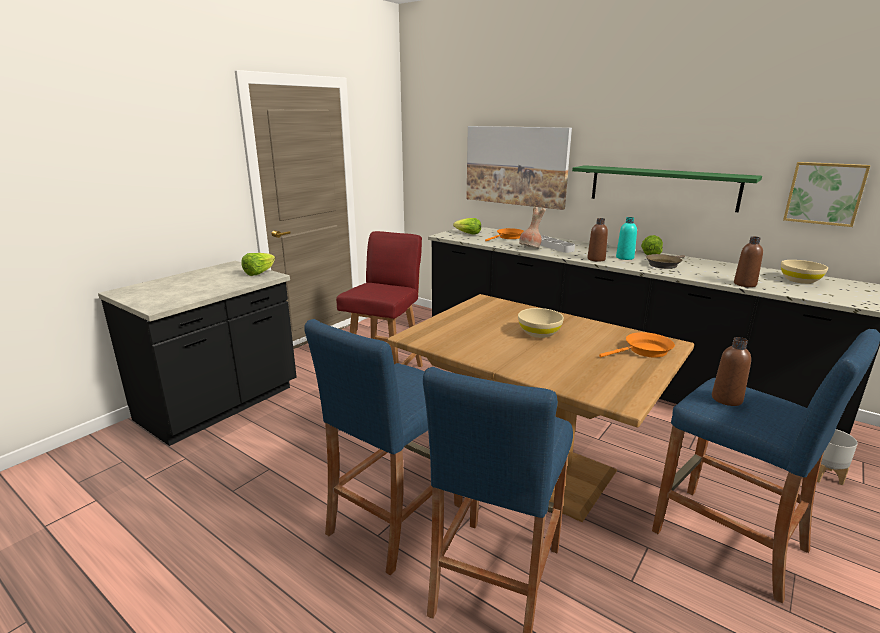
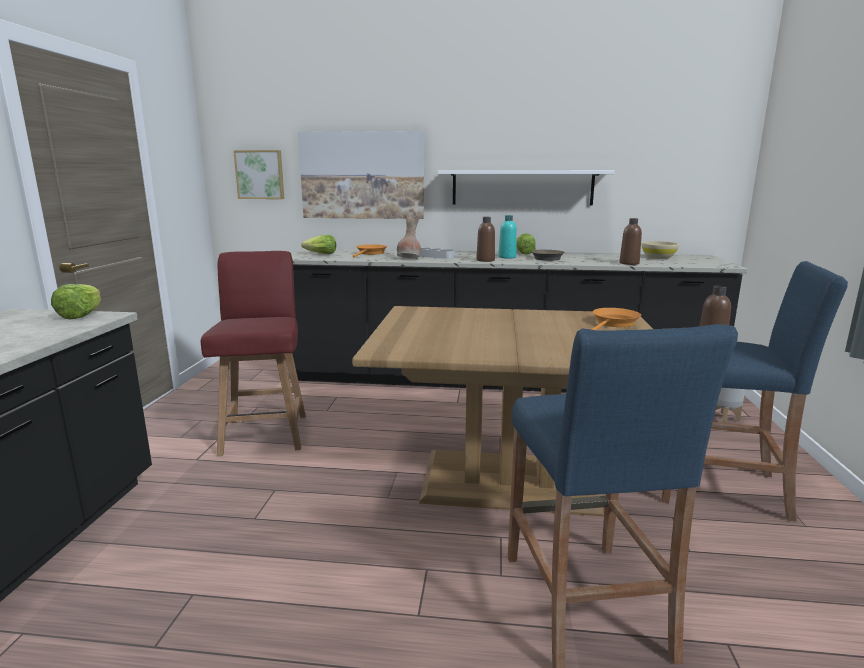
camera: 30 degrees left, 5 degrees down
(395, 518) = (421, 586): blue stool -> none
(539, 333) = (506, 326): beige bowl -> none
(662, 187) = (522, 187): green shelf -> white shelf
(824, 193) = (658, 182): picture -> picture (260, 174)

